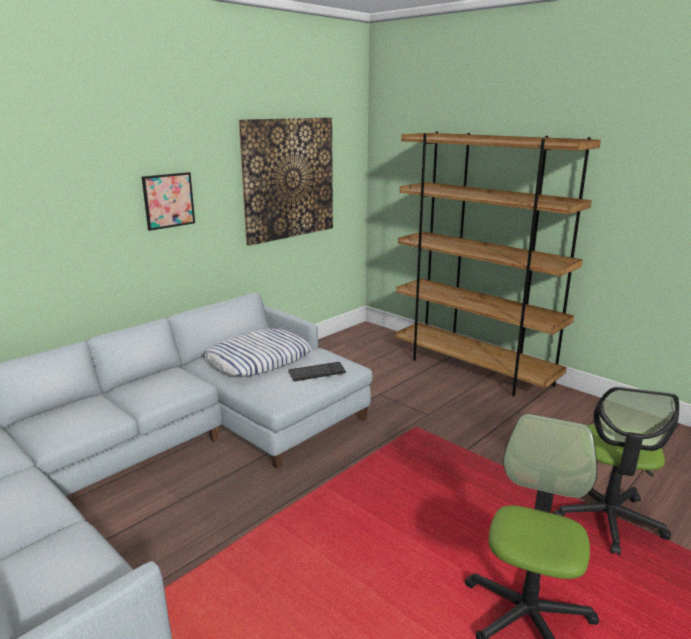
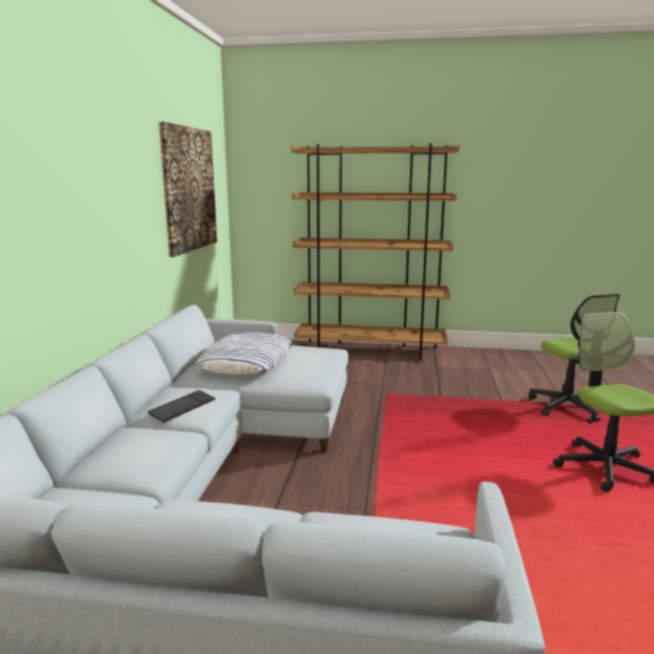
camera: 35 degrees left, 5 degrees down
(168, 200) = (119, 203): picture -> none
(317, 373) = (316, 358): keyboard -> keyboard (182, 407)

